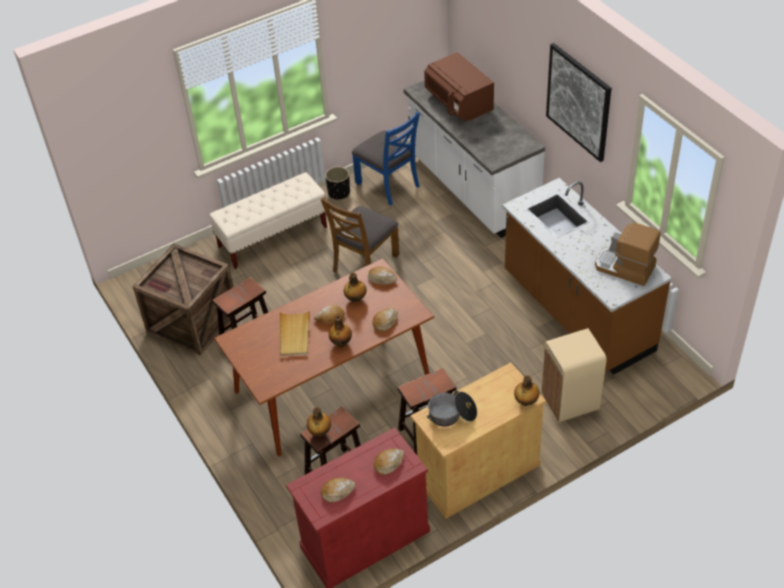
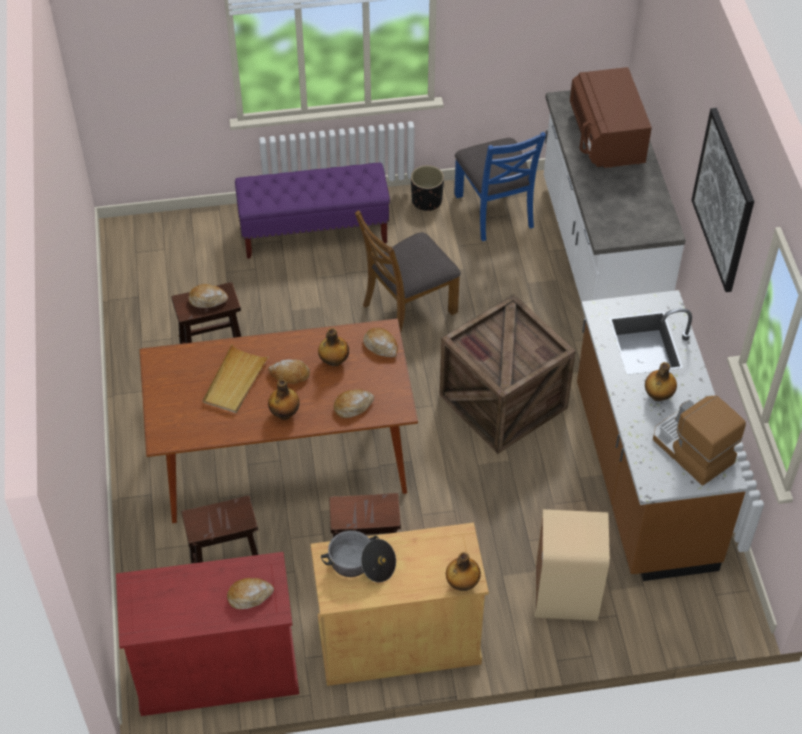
camera: 20 degrees right, 5 degrees up
(191, 321) = (161, 308): crate -> crate (501, 401)
(273, 237) = (314, 232): beige bench -> purple bench
(319, 432) = (204, 519): bottle -> bottle (658, 396)
(338, 491) = (170, 607): bread -> bread (208, 300)

